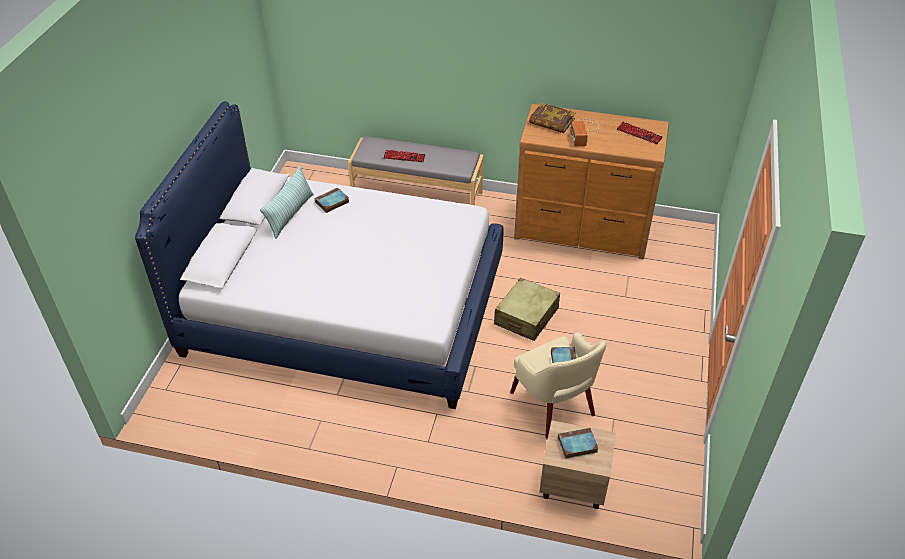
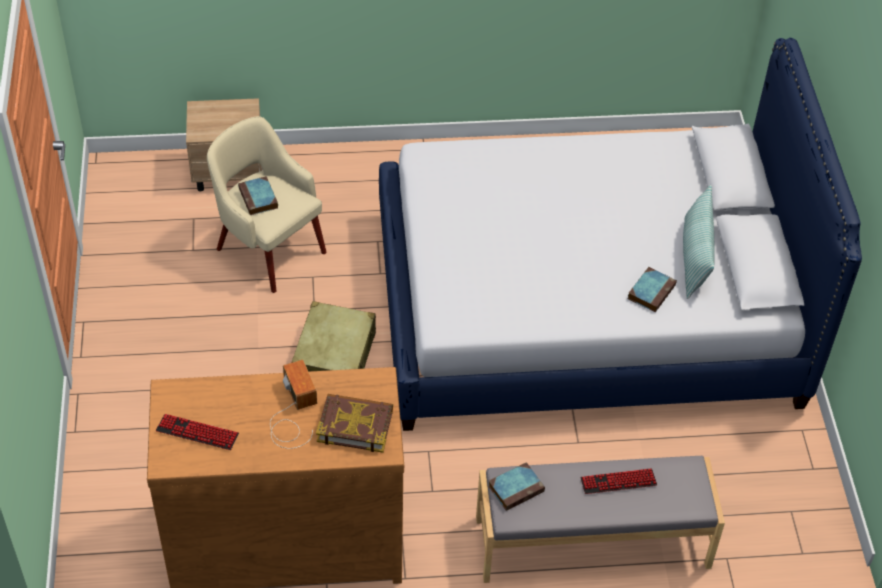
camera: 160 degrees right, 5 degrees up
(576, 445) = (226, 120): book -> book (516, 488)

